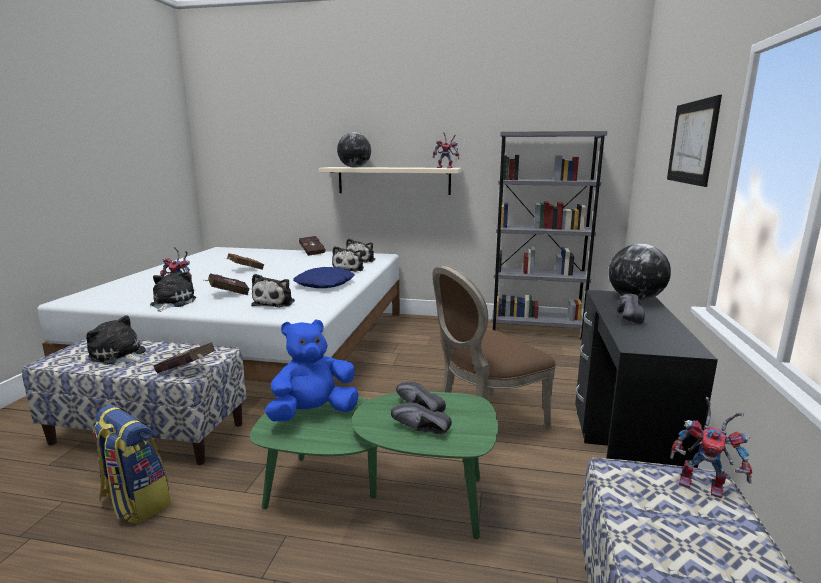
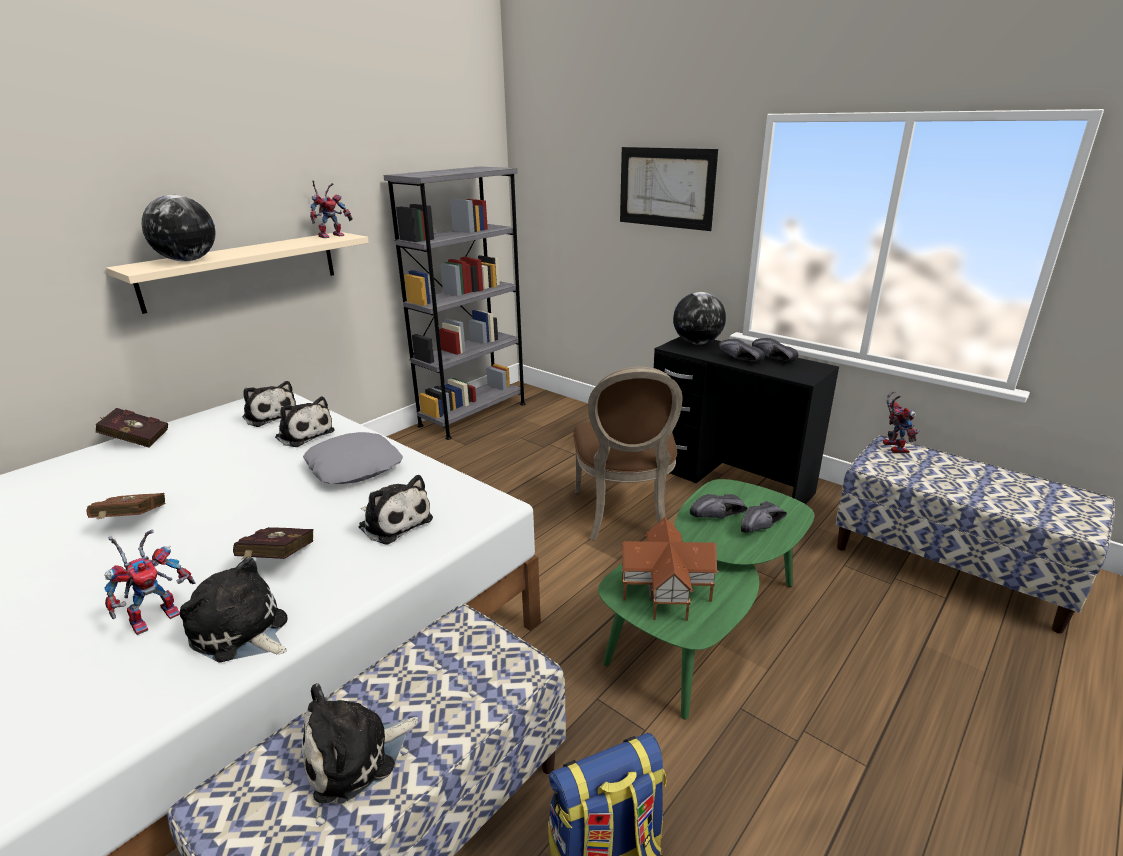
camera: 60 degrees left, 10 degrees up
(188, 371) = (512, 665): red book -> none
(313, 413) = (664, 589): blue plush toy -> toy house
(325, 284) = (355, 467): blue pillow -> grey pillow
(660, 328) = (772, 359): none -> black shoe
(705, 485) = (892, 446): toy robot -> toy robot turned 60 degrees counterclockwise

